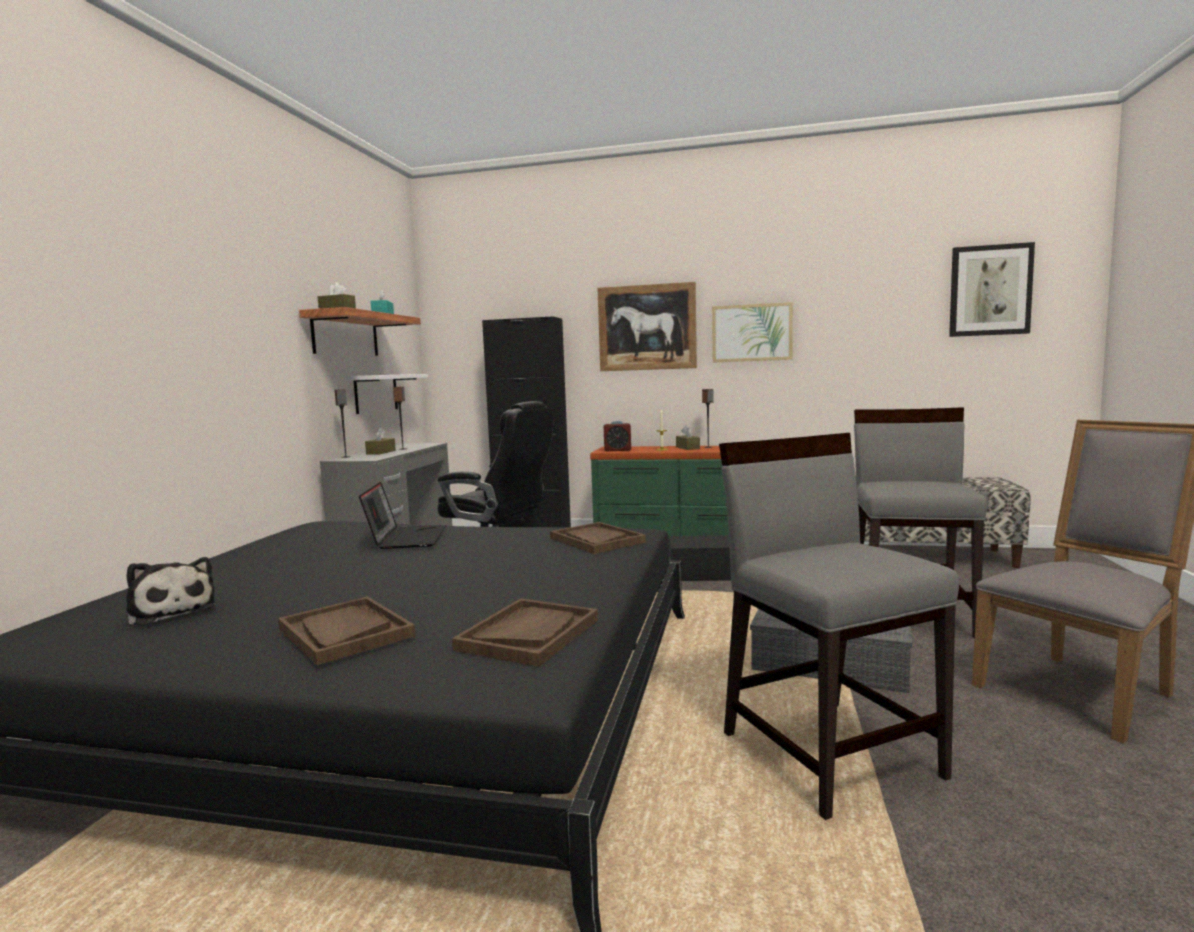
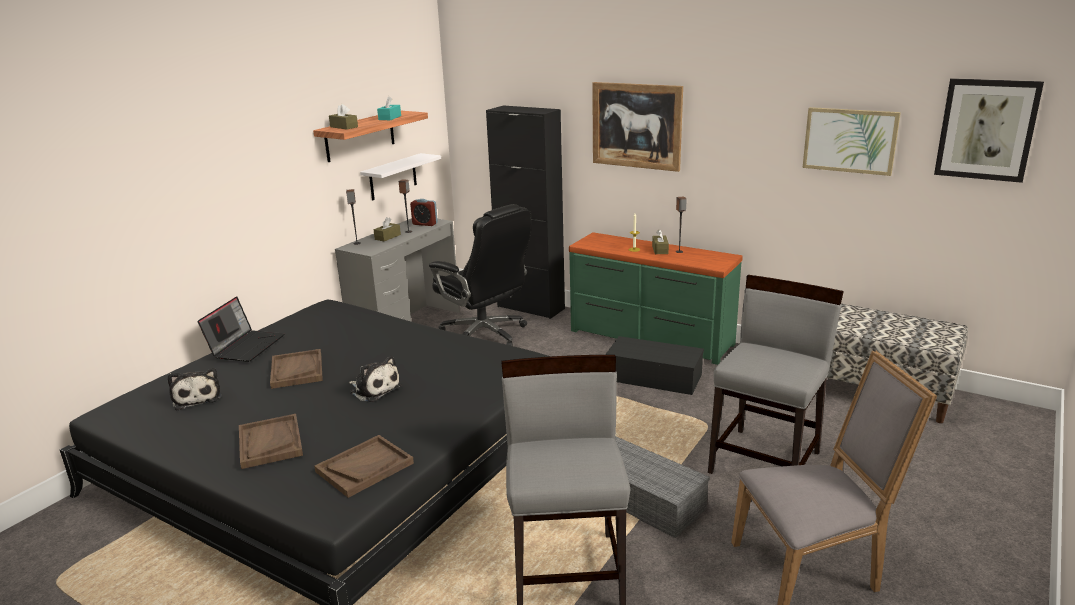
camera: 20 degrees right, 15 degrees up
(406, 538) = (368, 339): laptop -> laptop (246, 346)
(459, 571) = (374, 389): none -> plush toy
(596, 540) = (493, 367): brown tray -> brown tray (297, 370)
(617, 450) = (595, 244): alarm clock -> alarm clock (425, 224)
(751, 333) = (733, 143): picture -> picture (850, 140)

